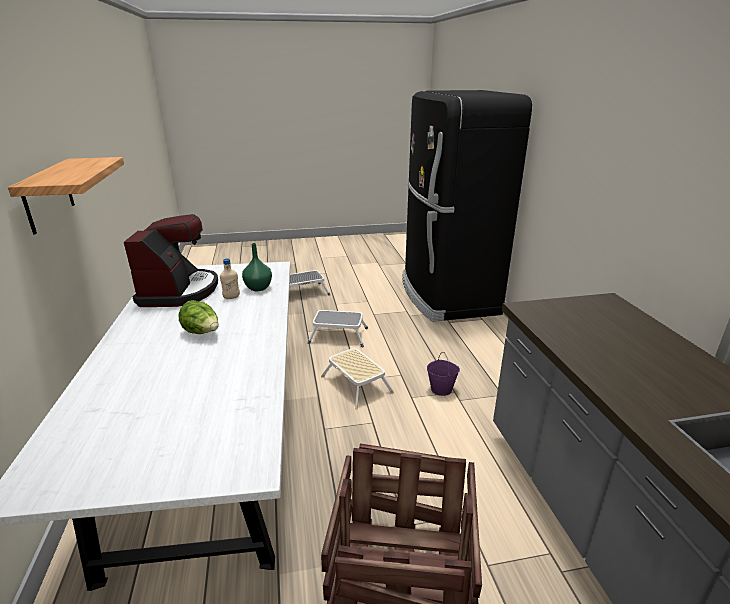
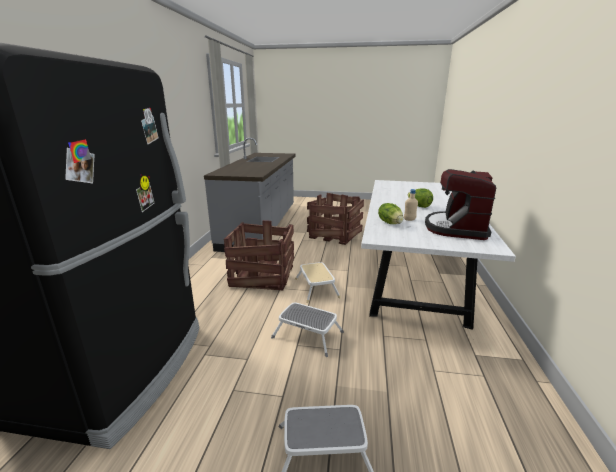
camera: 160 degrees left, 5 degrees down
(48, 195) = (534, 132): shelf -> none
(258, 288) = (390, 223): green vase -> lettuce
(441, 389) = (263, 275): purple bucket -> crate

